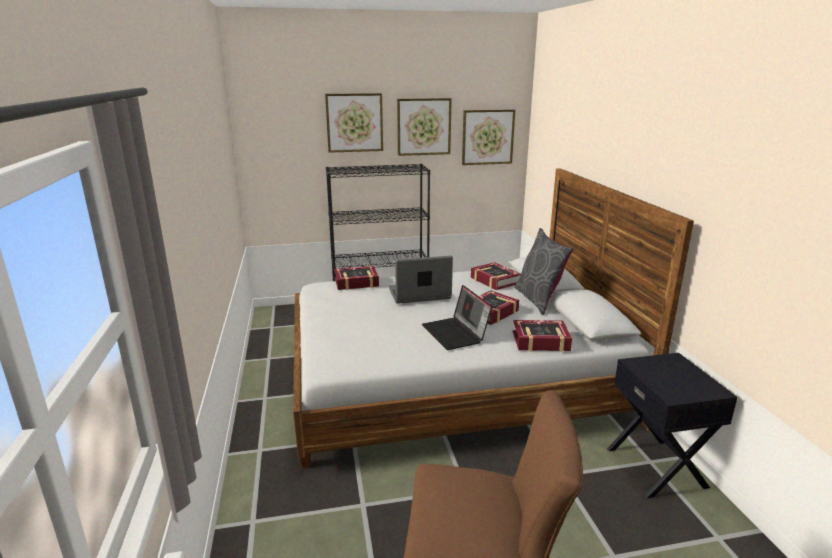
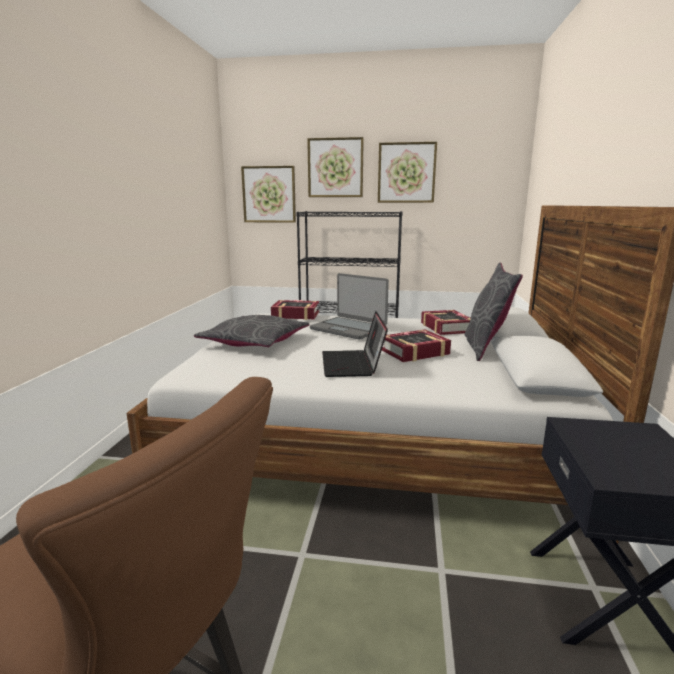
camera: 20 degrees right, 5 degrees down
(350, 321) = (254, 342): none -> grey pillow
(419, 294) = (348, 329): laptop -> laptop turned 150 degrees counterclockwise
(487, 137) = (478, 185): picture -> picture (269, 194)
(540, 341) = (452, 385): book -> none

